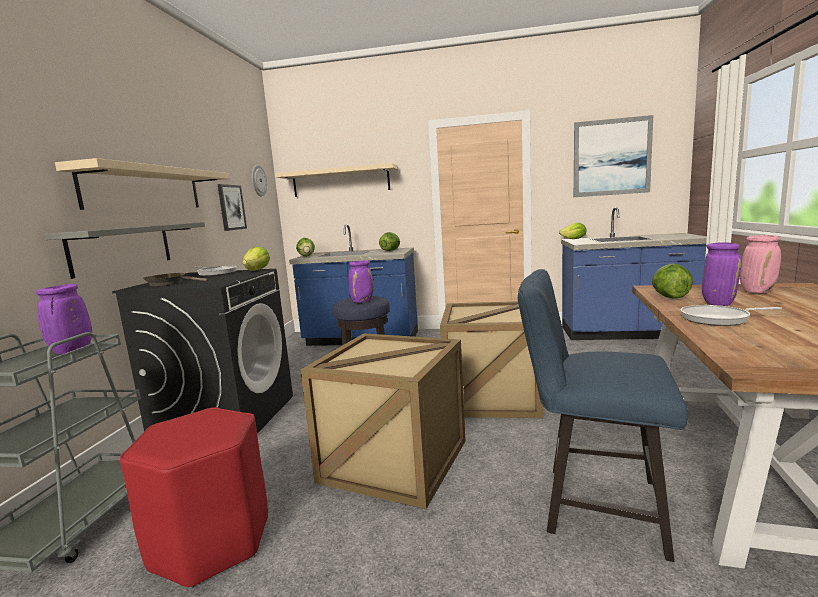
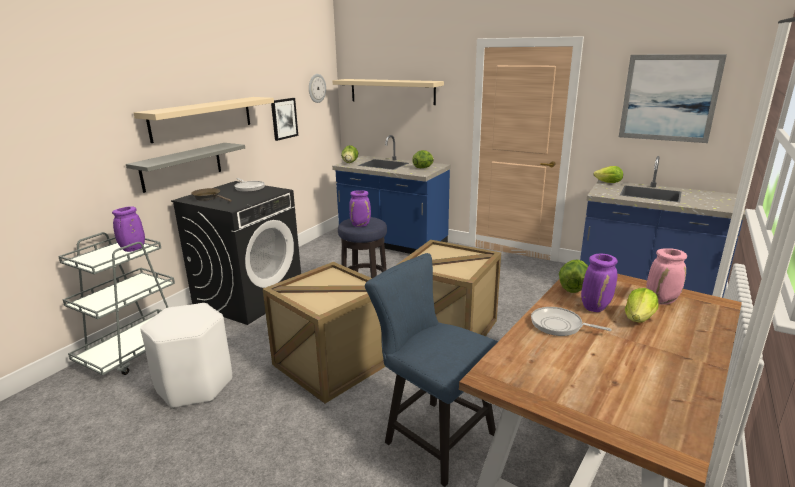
camera: 20 degrees right, 10 degrees up
(211, 542) = (195, 385): red stool -> white stool
(257, 270) = (278, 190): lettuce -> lettuce (639, 318)

